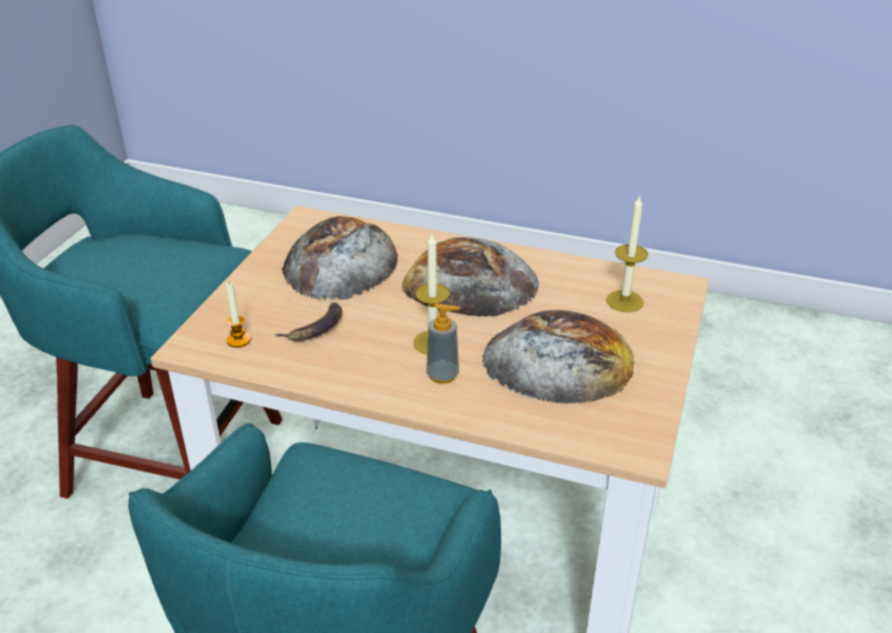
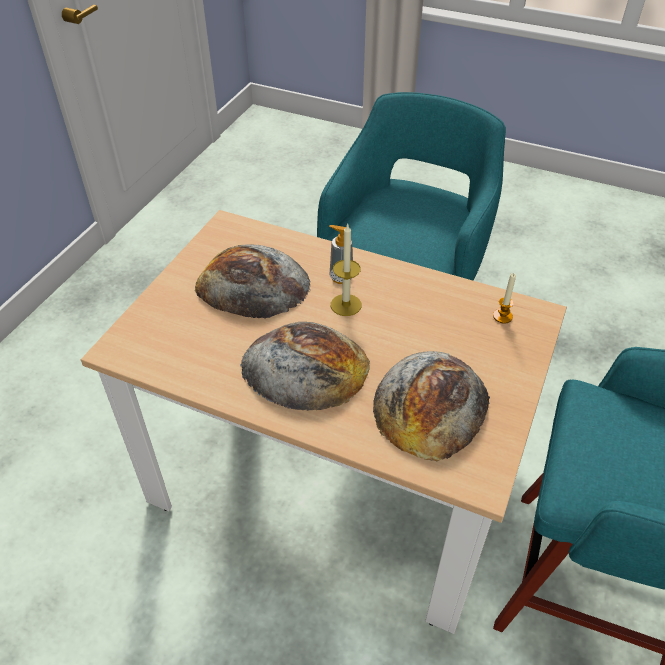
camera: 175 degrees left, 10 degrees up
(315, 327) = (442, 325): banana -> none
(624, 301) = (173, 336): candle -> none

